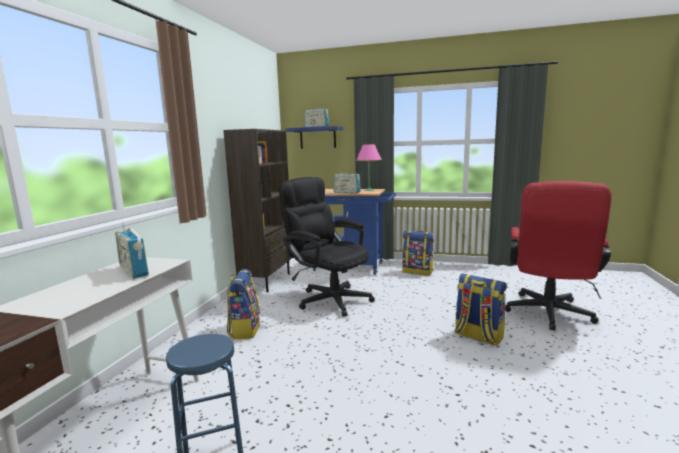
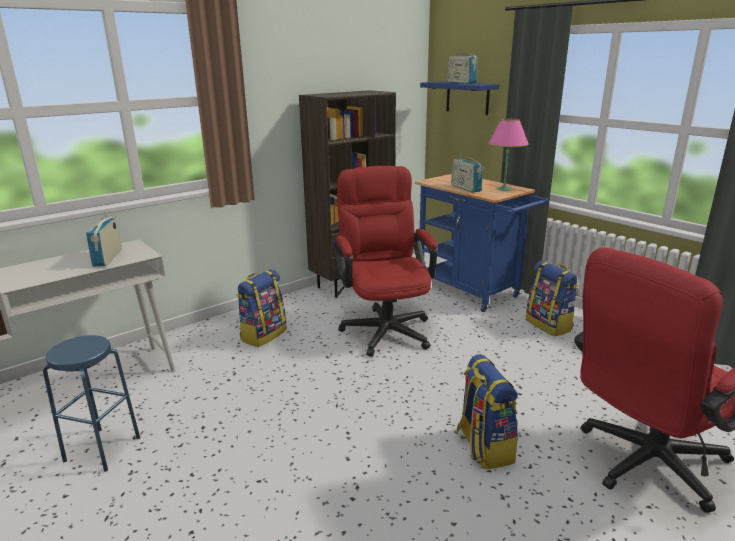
camera: 35 degrees right, 10 degrees up
(328, 298) = (384, 327): black office chair -> red office chair

